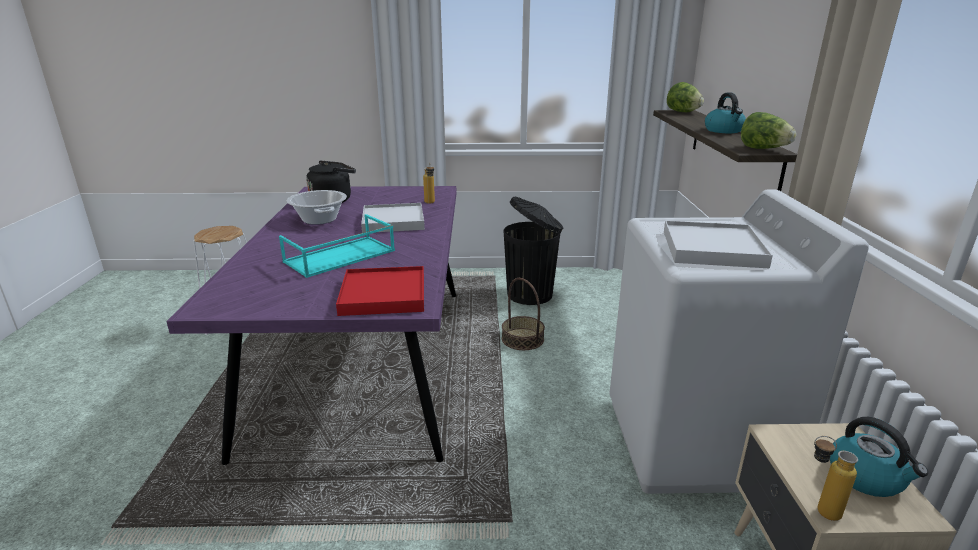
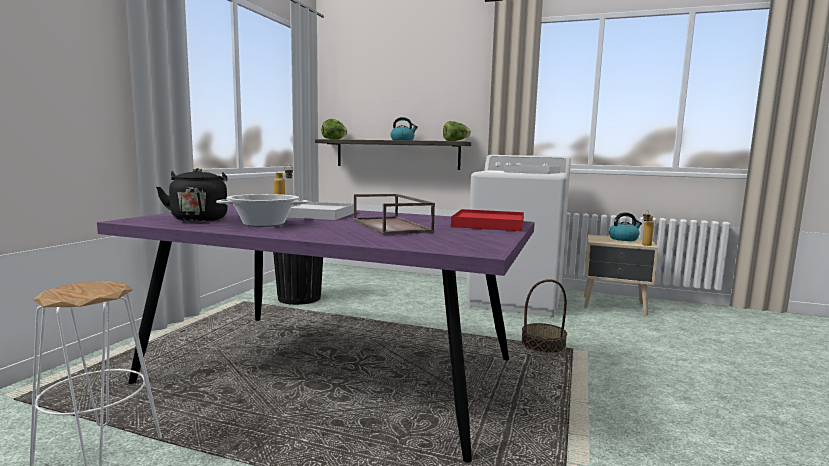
camera: 70 degrees left, 15 degrees down
(339, 257) = (392, 225): turquoise tray -> brown tray
(523, 339) = (367, 312): basket -> basket (543, 345)

